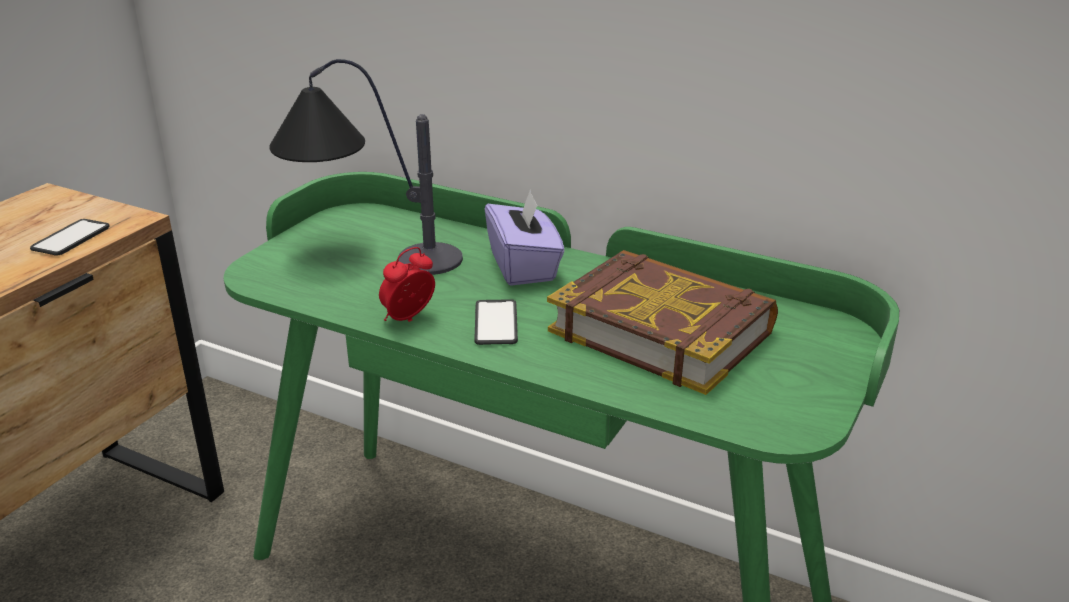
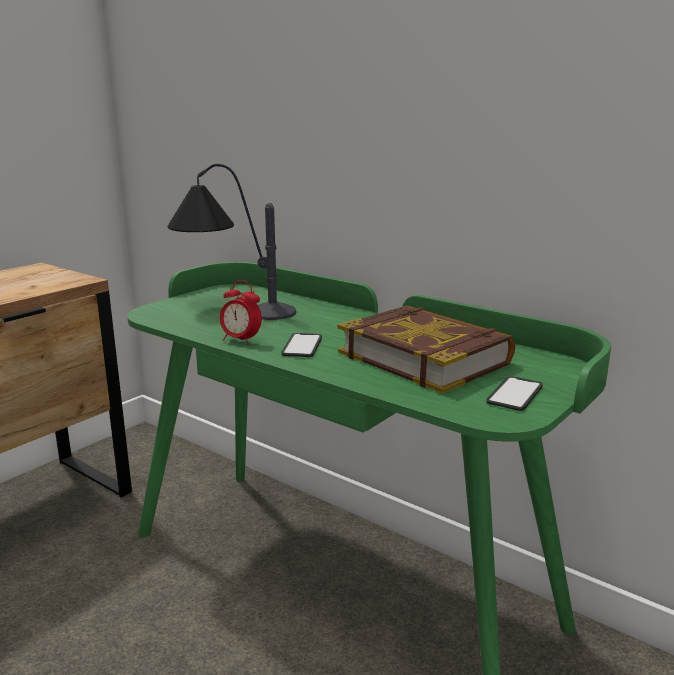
camera: 10 degrees right, 10 degrees down
(71, 238) = (38, 286): phone -> phone (514, 394)
(408, 319) = (241, 340): alarm clock -> alarm clock turned 120 degrees counterclockwise
(524, 266) = (337, 319): purple tissue box -> none

